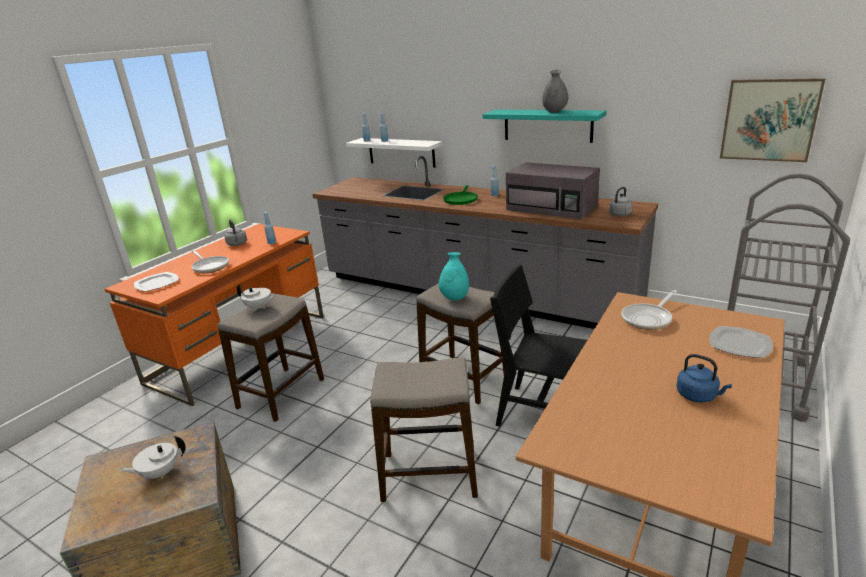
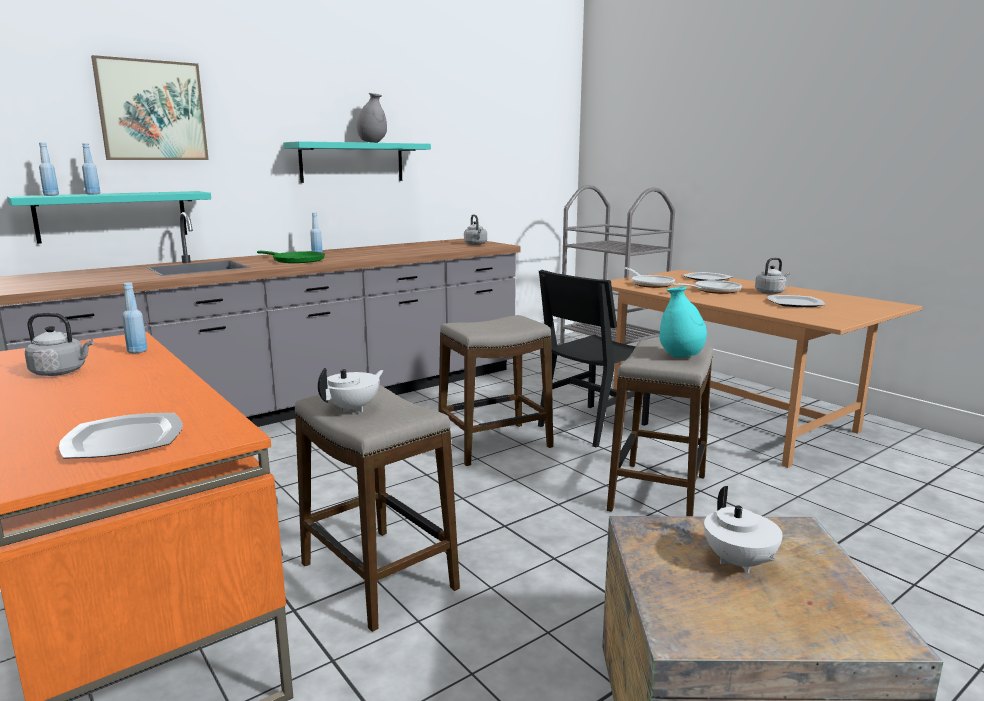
camera: 70 degrees left, 10 degrees down
(210, 266) = (144, 394): frying pan -> frying pan (713, 291)
(401, 152) = (113, 216): white shelf -> turquoise shelf
(455, 298) = (501, 327): turquoise vase -> turquoise vase (681, 356)
(552, 207) = (411, 249): grey microwave -> none
(642, 417) = (794, 303): none -> plate
(698, 396) = (770, 292): blue kettle -> grey kettle
(769, 120) = (529, 153): picture -> picture (152, 111)

